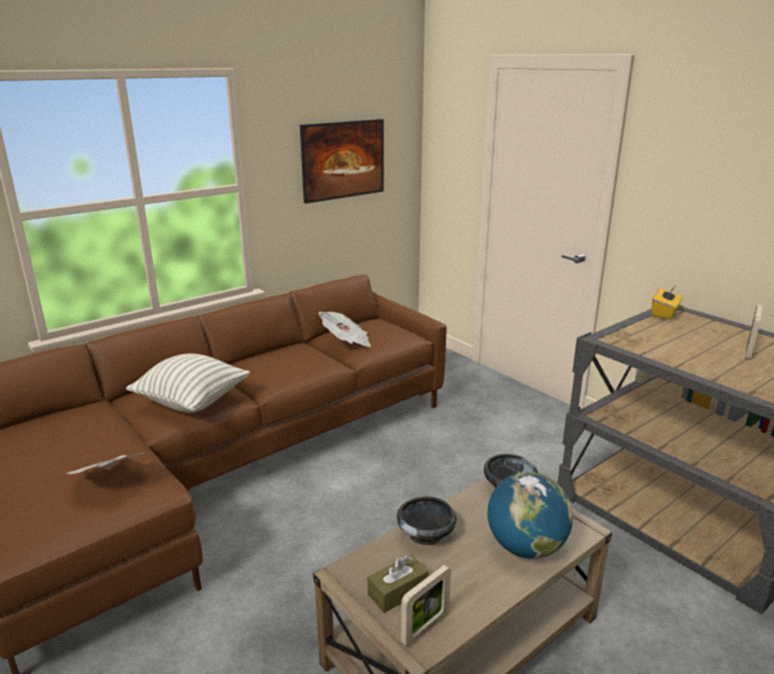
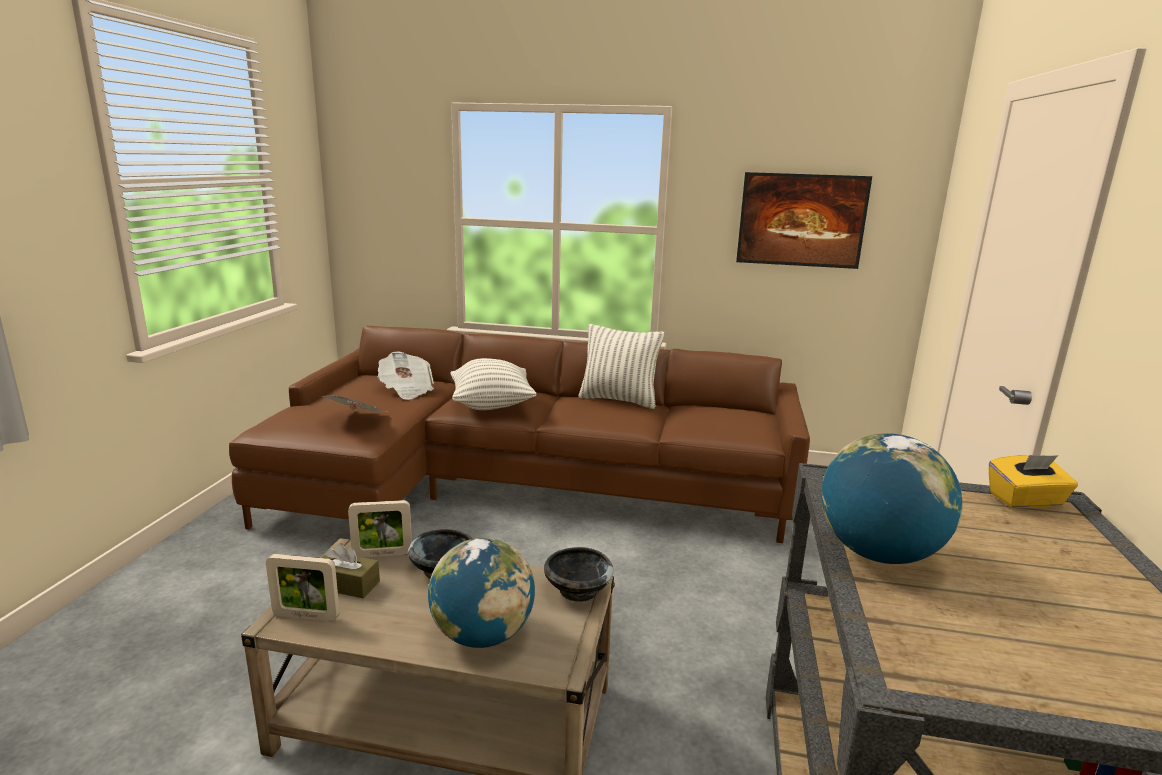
camera: 50 degrees right, 5 degrees down
(275, 351) = (618, 400): none -> pillow
(346, 342) = (684, 415): newspaper -> newspaper (406, 390)
(693, 365) = (878, 554): none -> globe
(748, 352) = (1044, 596): picture frame -> picture frame (382, 554)

